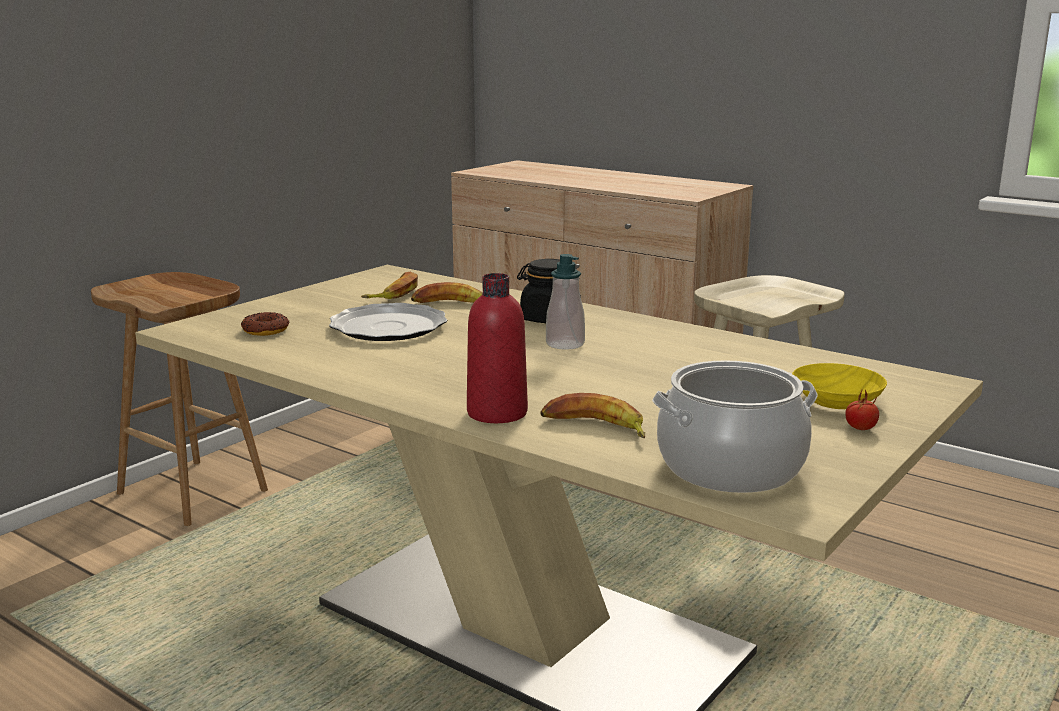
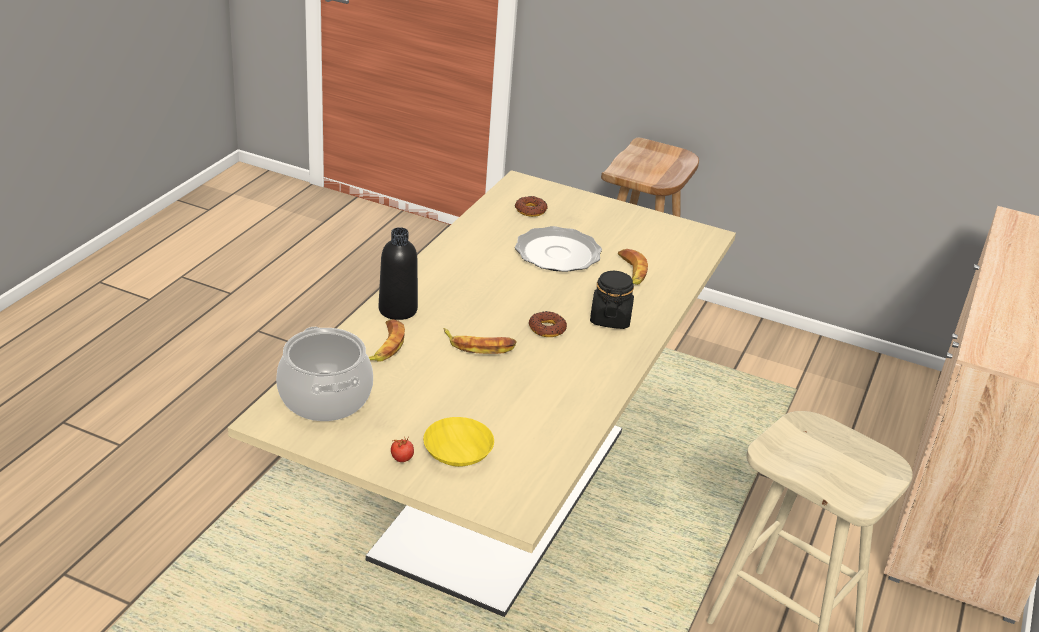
camera: 75 degrees right, 15 degrees up
(394, 293) = (646, 245): banana -> banana (479, 346)
(497, 413) = (398, 310): red bottle -> black bottle
(565, 344) = (547, 329): soap dispenser -> donut

